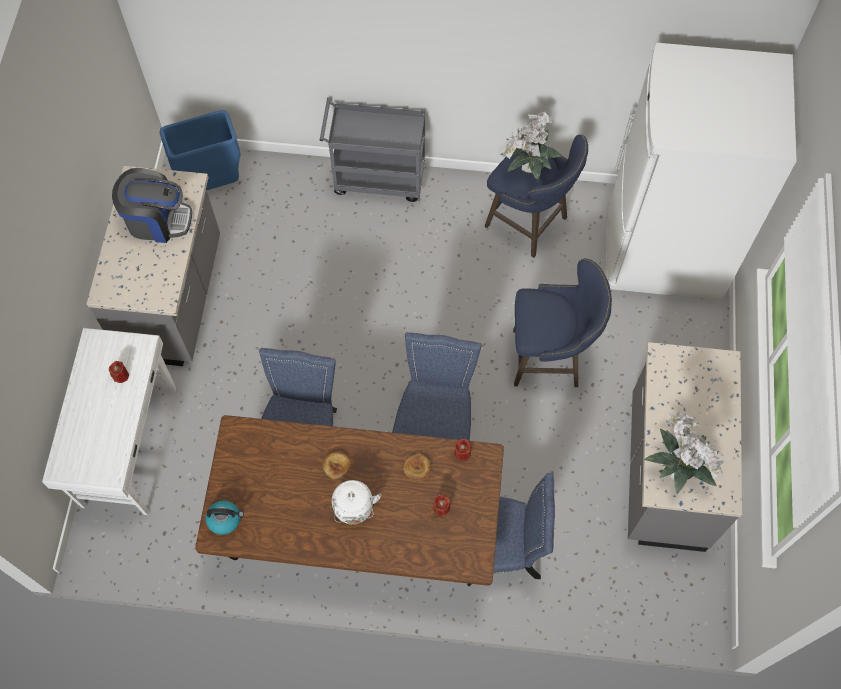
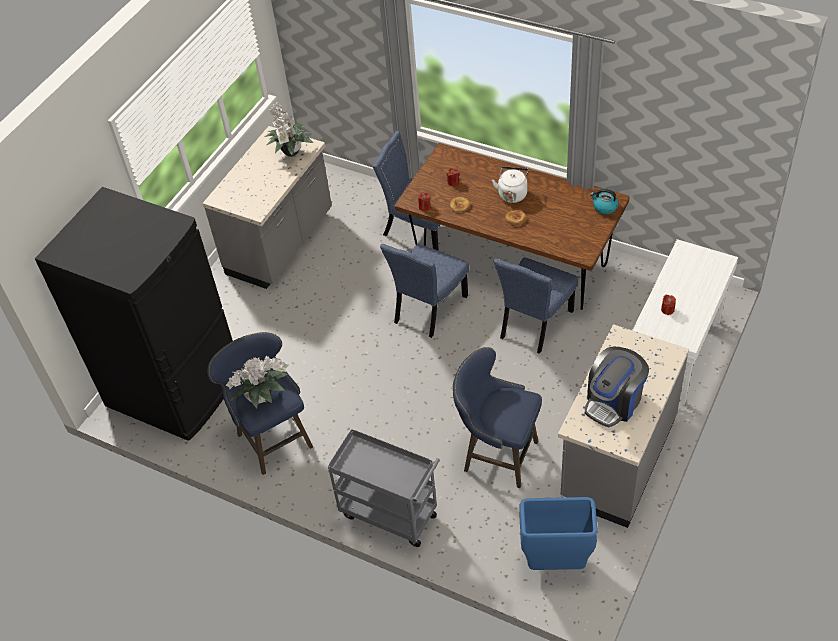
camera: 155 degrees left, 15 degrees down
(157, 220) = (614, 401): coffee machine -> coffee machine turned 75 degrees counterclockwise
(549, 358) = (317, 331): blue stool -> blue stool (497, 455)
(663, 247) = (175, 388): white fridge -> black fridge

